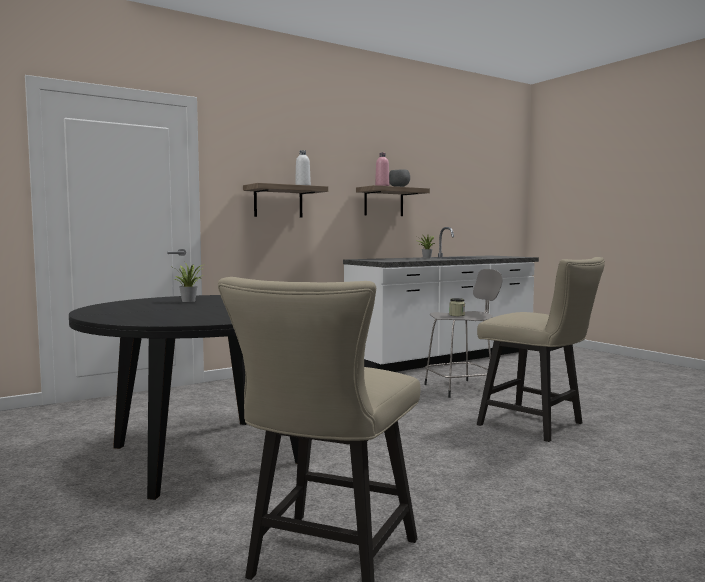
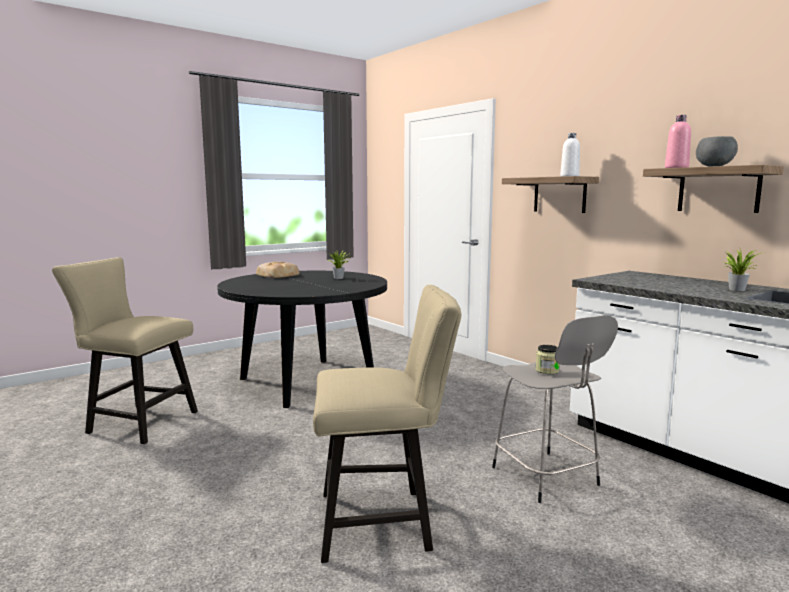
camera: 85 degrees right, 5 degrees up
(114, 313) = (278, 275): none -> bread
(538, 425) = (384, 521): beige chair -> beige chair turned 135 degrees counterclockwise

